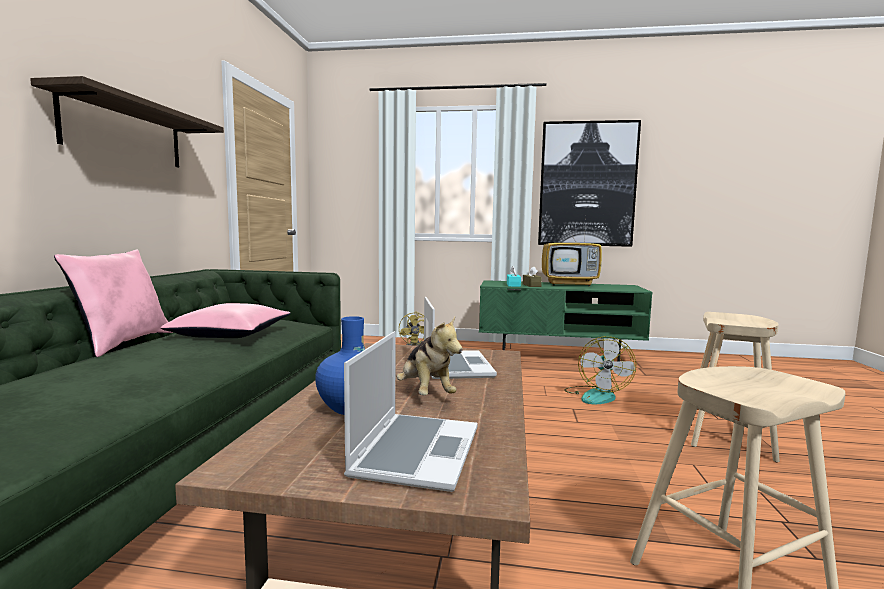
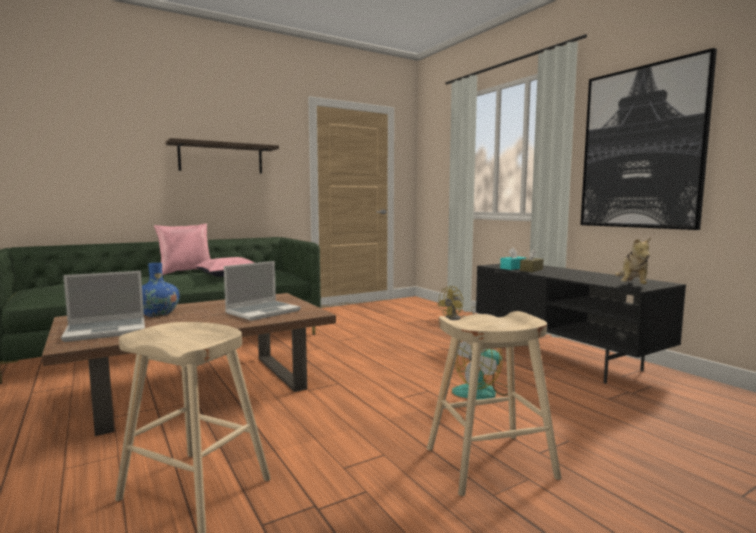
camera: 50 degrees right, 0 degrees up
(425, 393) = (197, 317): plush toy -> plush toy (632, 286)
(558, 356) = (564, 357): green tv stand -> black tv stand
(570, 284) = (586, 274): television -> none

